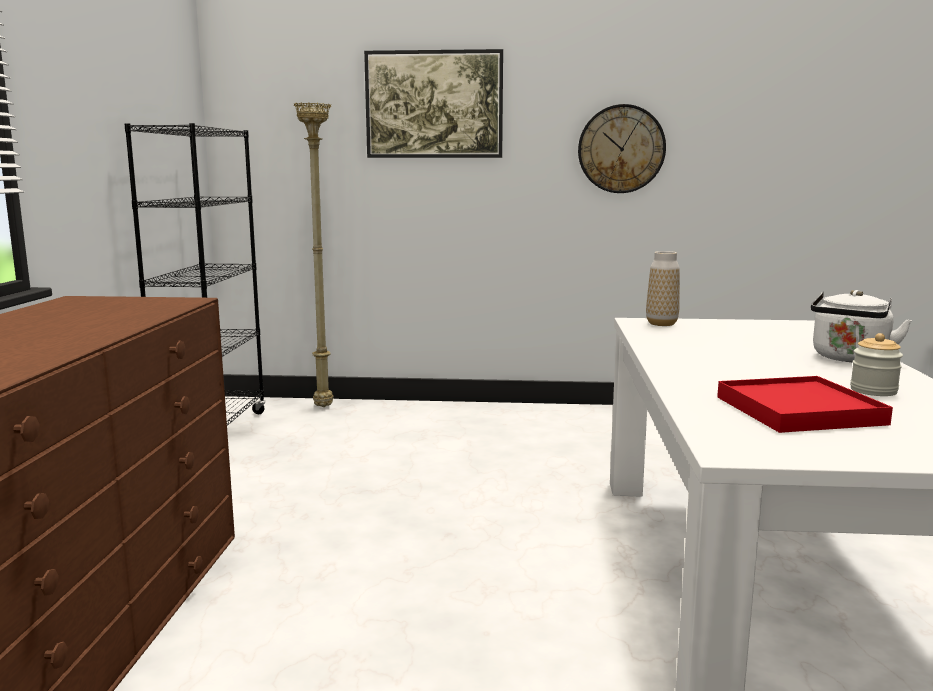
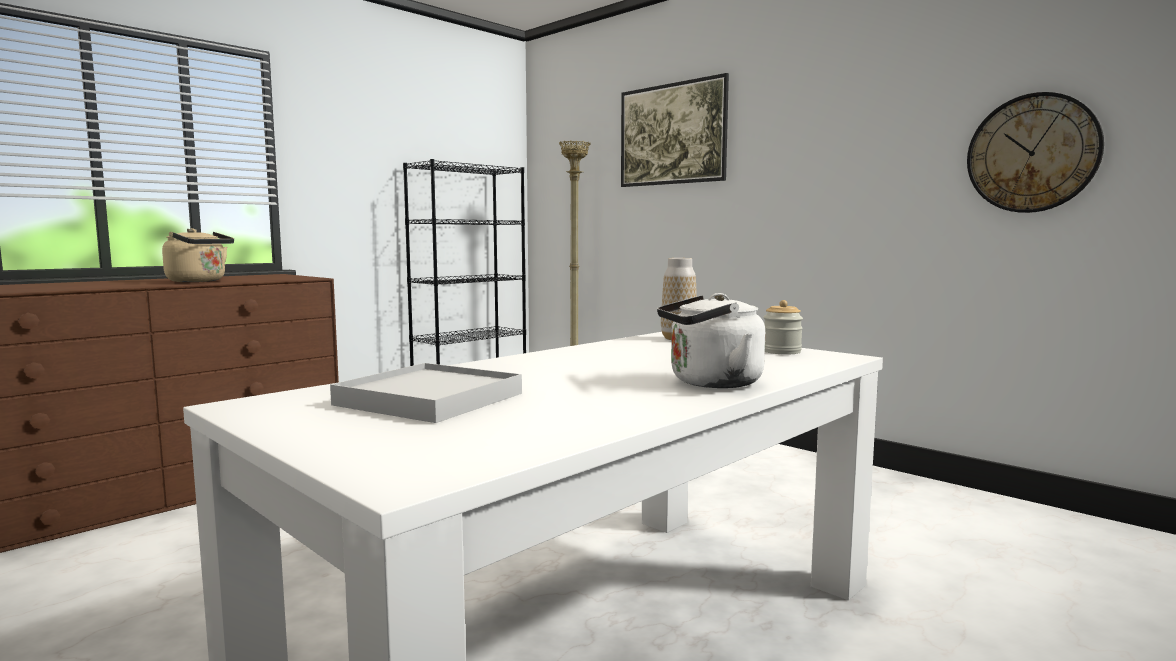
camera: 40 degrees right, 5 degrees down
(90, 325) = (199, 281): none -> beige kettle
(621, 149) = (840, 163): wall clock -> wall clock (1032, 153)
(799, 410) = (430, 399): red tray -> white tray
(873, 391) = (579, 404): jar -> jar (781, 351)

